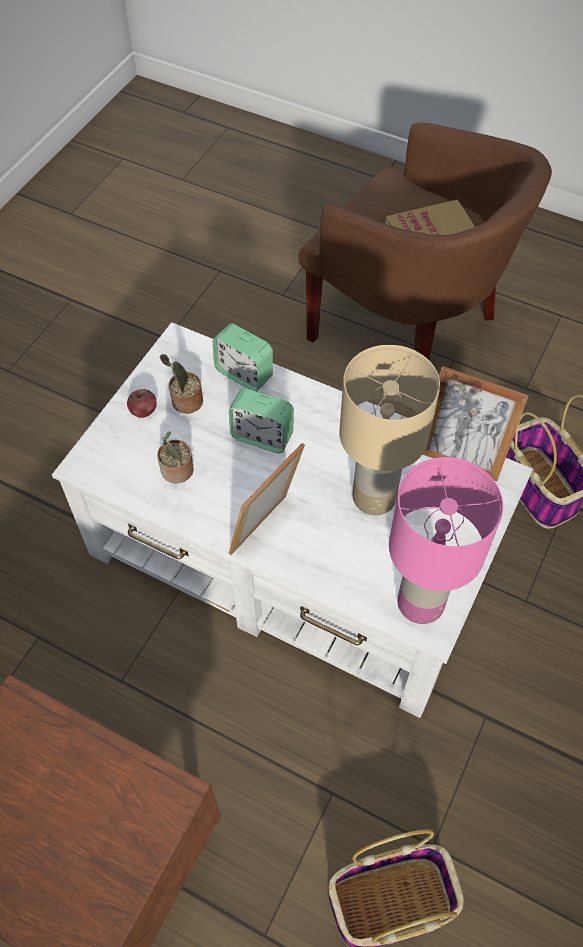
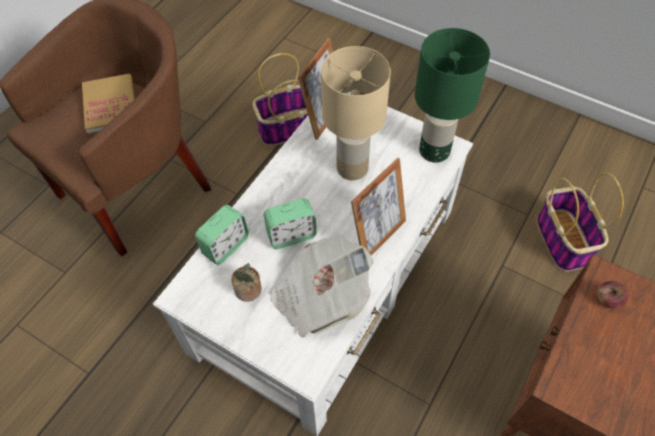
camera: 85 degrees left, 0 degrees up
(143, 410) = (253, 324): apple -> apple (607, 300)
(177, 472) = (320, 296): potted plant -> newspaper
(262, 436) = (291, 235): alarm clock -> alarm clock turned 45 degrees clockwise
(266, 530) = (378, 235): picture frame -> picture frame turned 90 degrees counterclockwise
(421, 602) = (433, 150): pink table lamp -> green table lamp

